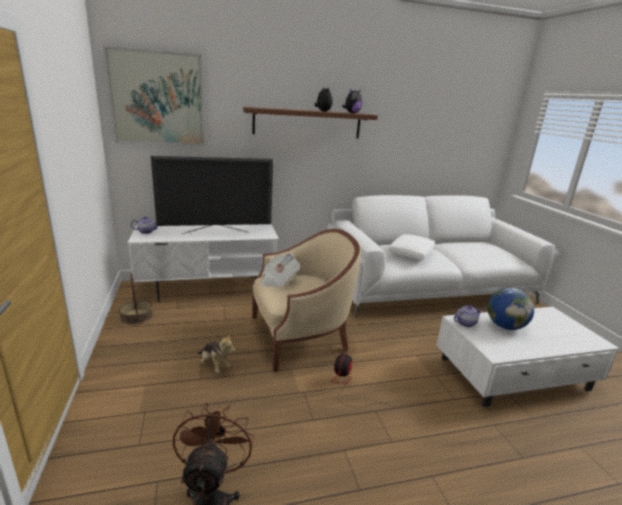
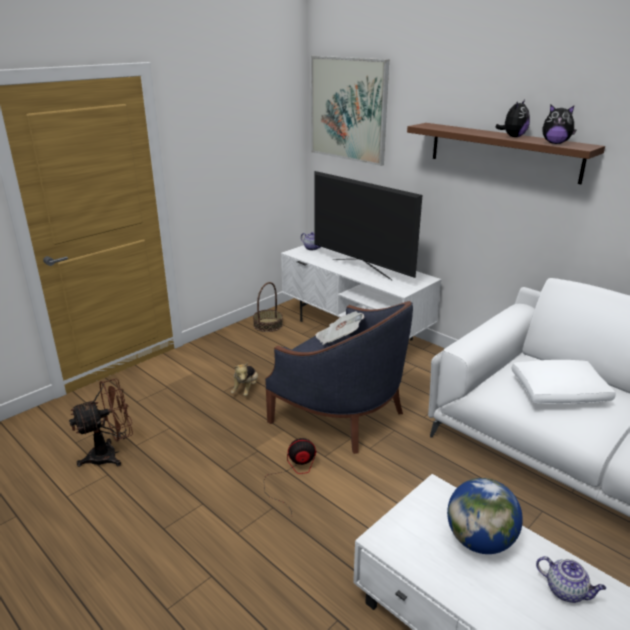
camera: 60 degrees right, 5 degrees up
(300, 337) = (341, 414): beige armchair -> blue armchair
(466, 323) = (437, 498): teapot -> teapot (566, 591)

